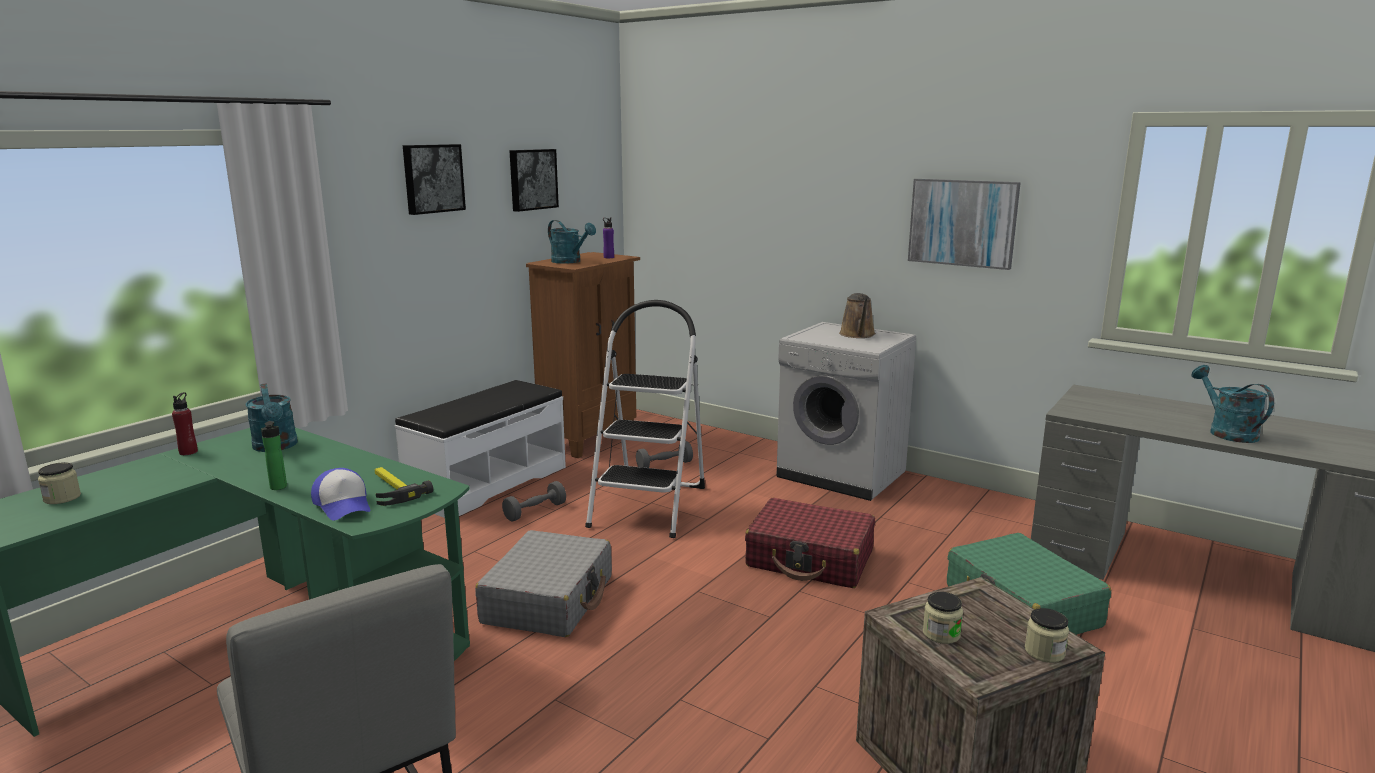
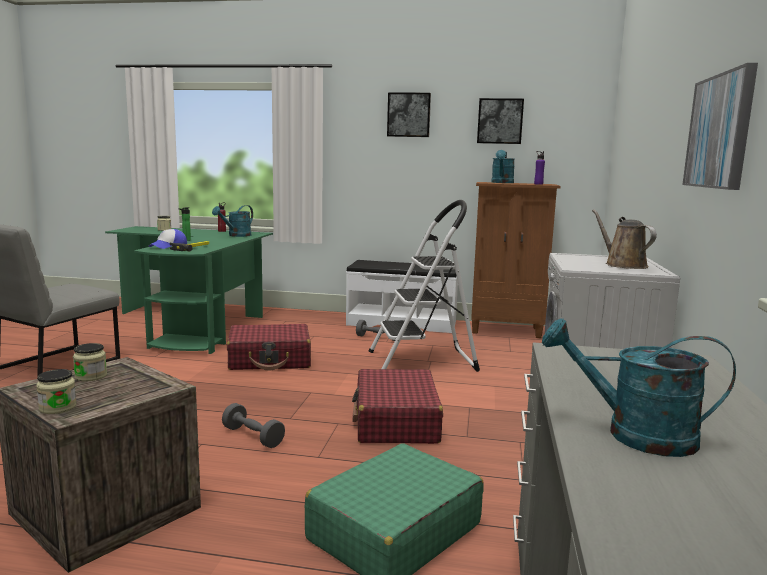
camera: 65 degrees right, 5 degrees down
(549, 600) = (270, 359): grey suitcase -> red suitcase
(664, 465) = (500, 355): grey dumbbell -> grey dumbbell (253, 437)
(858, 335) = (622, 265): brown watering can -> brown watering can turned 90 degrees clockwise
(1226, 432) = (634, 434): turquoise watering can -> turquoise watering can turned 120 degrees counterclockwise

